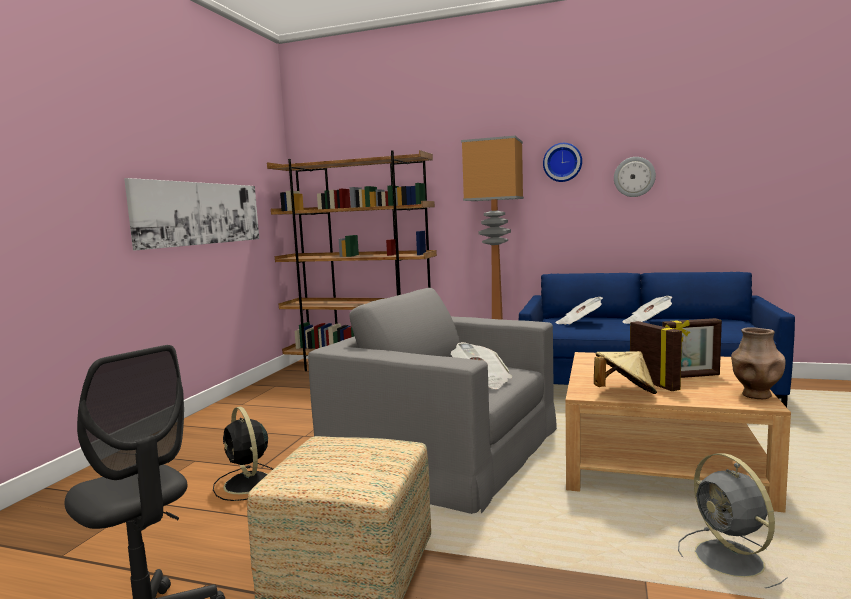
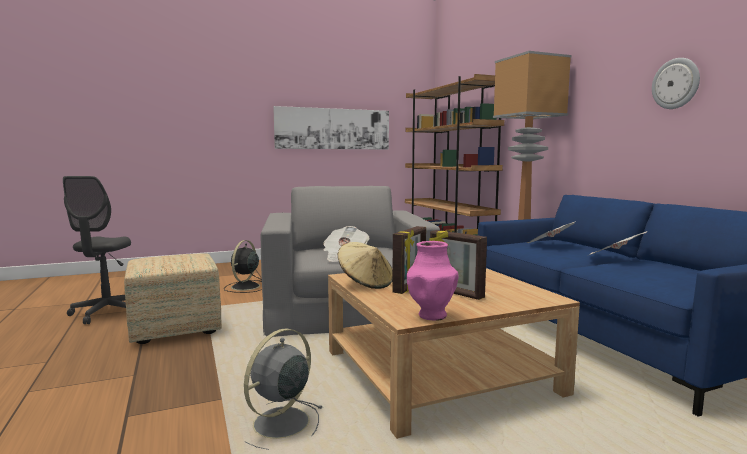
camera: 50 degrees right, 0 degrees up
(562, 162) = (605, 73): wall clock -> none
(755, 395) = (431, 315): brown vase -> pink vase

